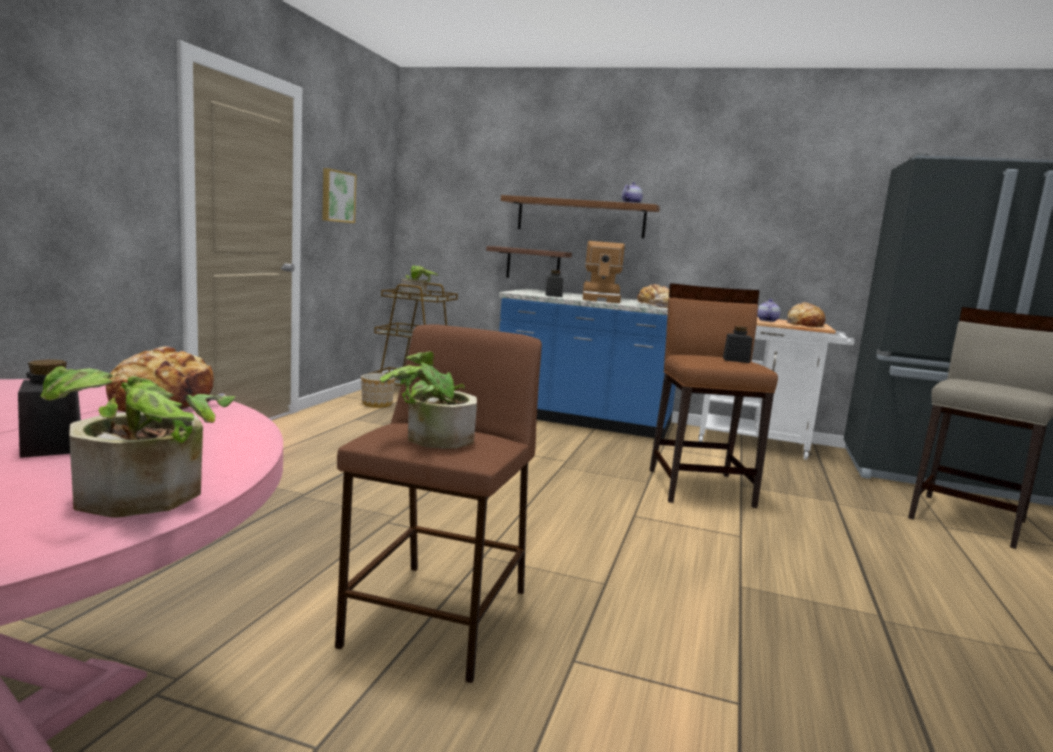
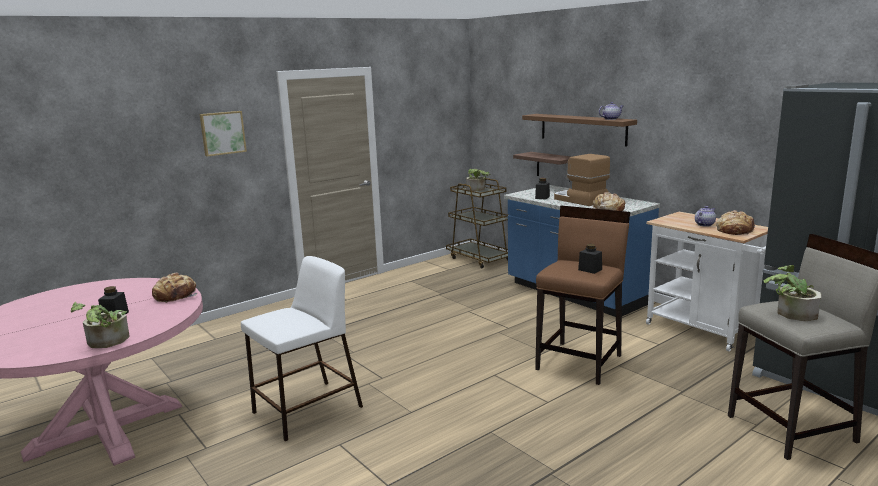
camera: 35 degrees right, 5 degrees up
(337, 196) = (408, 128): picture -> picture (222, 133)
(377, 404) = (439, 269): planter -> none
(430, 438) = (277, 320): potted plant -> potted plant (790, 313)
(438, 619) = (306, 410): brown stool -> white stool
(601, 299) = (579, 200): coffee machine -> coffee machine turned 105 degrees clockwise

